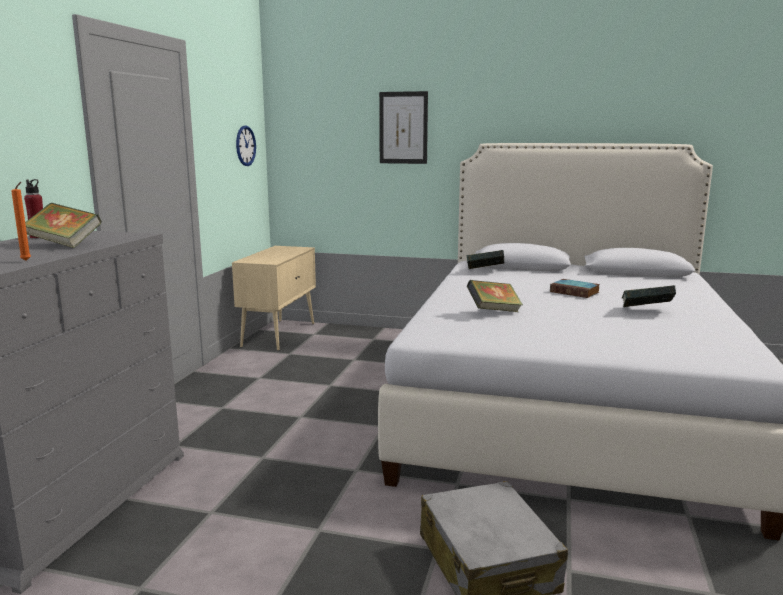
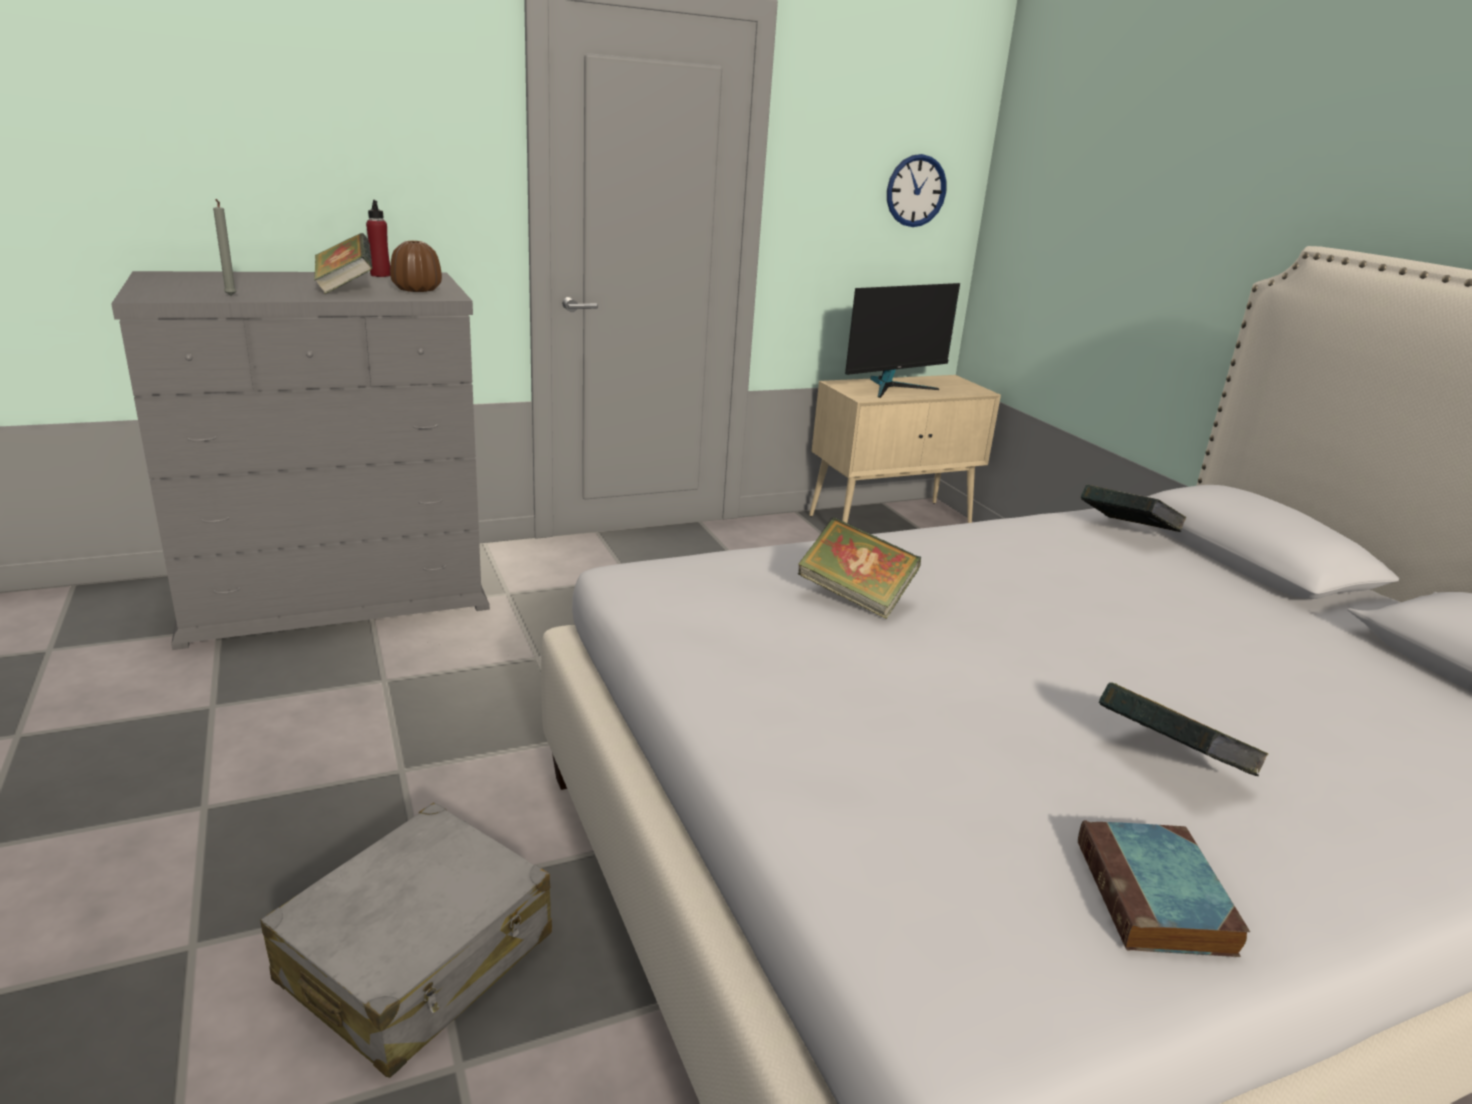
camera: 50 degrees right, 10 degrees up
(27, 261) = (230, 296): orange candle -> grey candle
(107, 236) = (417, 290): none -> brown vase
(269, 256) = (893, 387): none -> monitor
(403, 128) = (1188, 187): picture -> none
(575, 292) = (1155, 648): book -> book (1156, 899)

